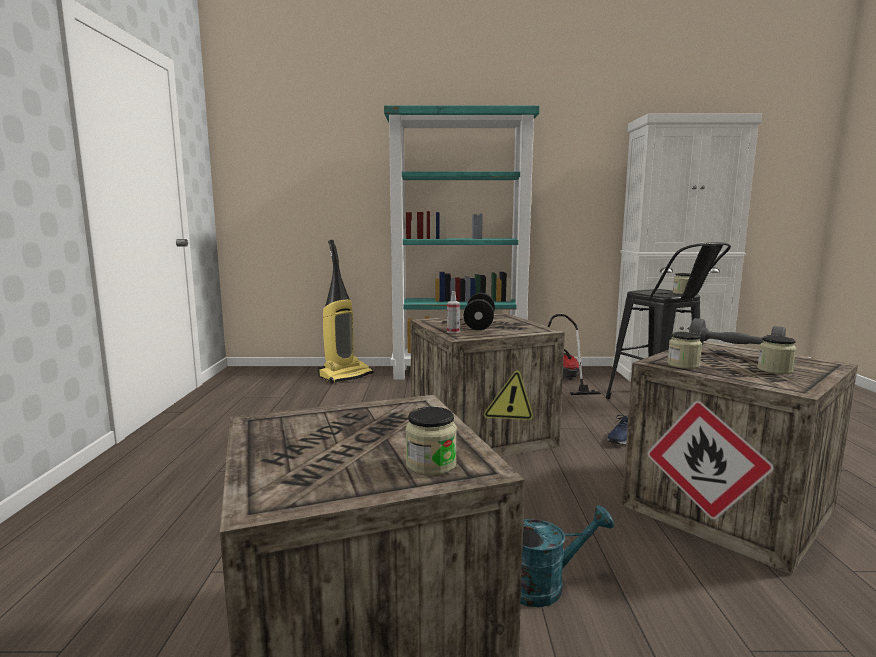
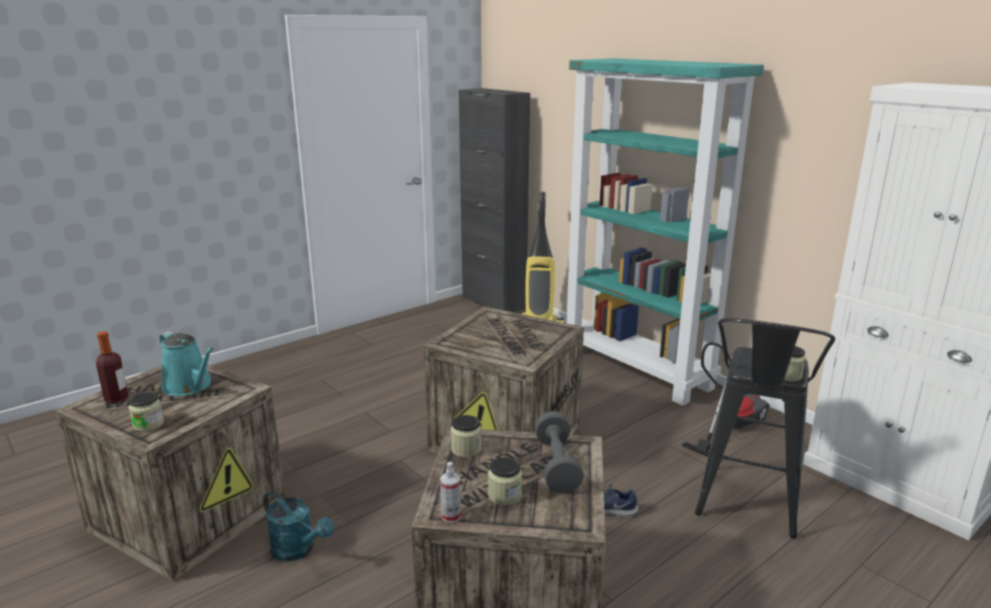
camera: 50 degrees right, 10 degrees up
(262, 371) = (493, 302): none -> black cabinet
(287, 473) = (116, 398): none -> bottle
(348, 426) = (189, 386): none -> turquoise watering can
(453, 331) = (460, 334): spray bottle -> spray bottle (451, 516)
(479, 324) = (506, 333): black dumbbell -> none

